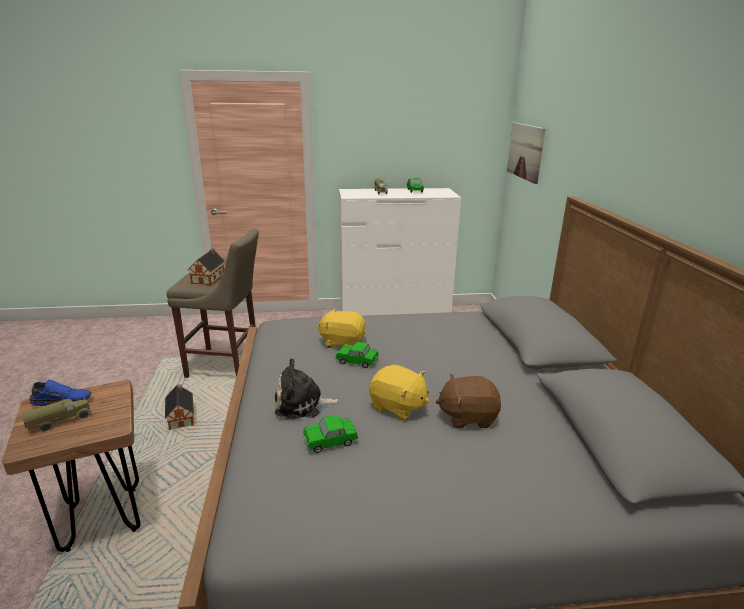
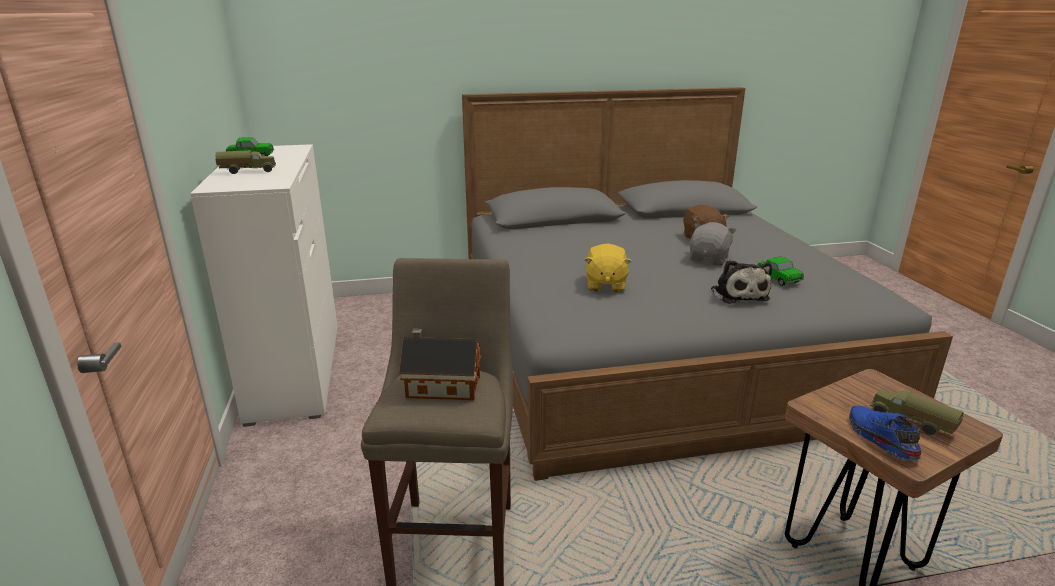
camera: 95 degrees left, 0 degrees up
(181, 416) = (624, 552): toy house -> none
(357, 361) = (644, 276): toy car -> none
(398, 407) = (709, 259): yellow plush toy -> grey plush toy
(525, 151) = (308, 69): picture -> none

